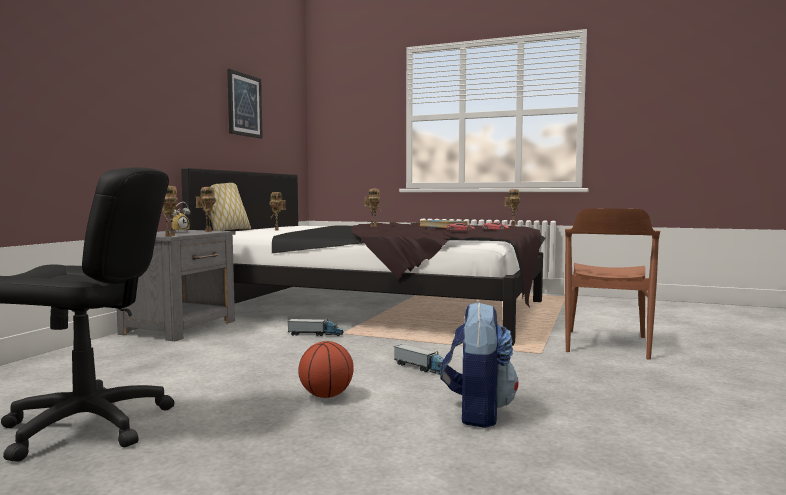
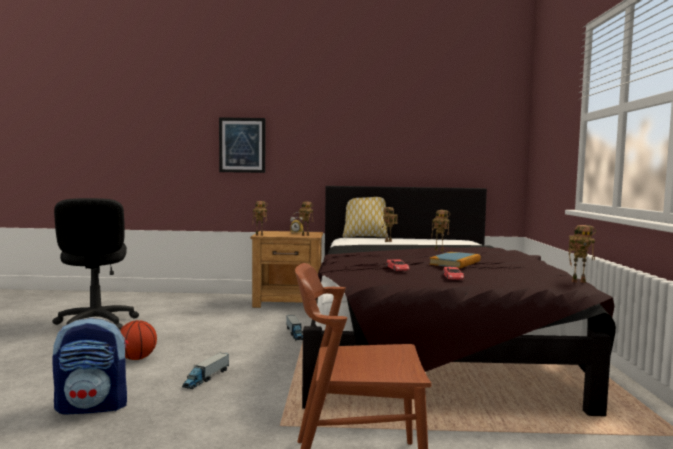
camera: 70 degrees right, 0 degrees up
(181, 327) = (289, 302): grey nightstand -> brown nightstand
(244, 105) = (414, 126): picture -> picture (242, 145)

